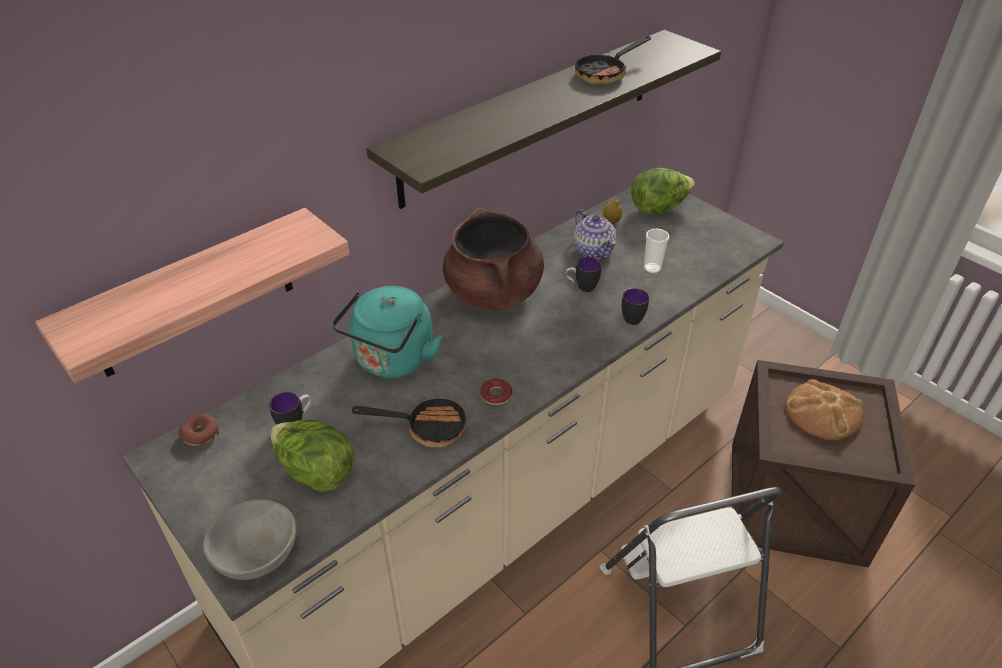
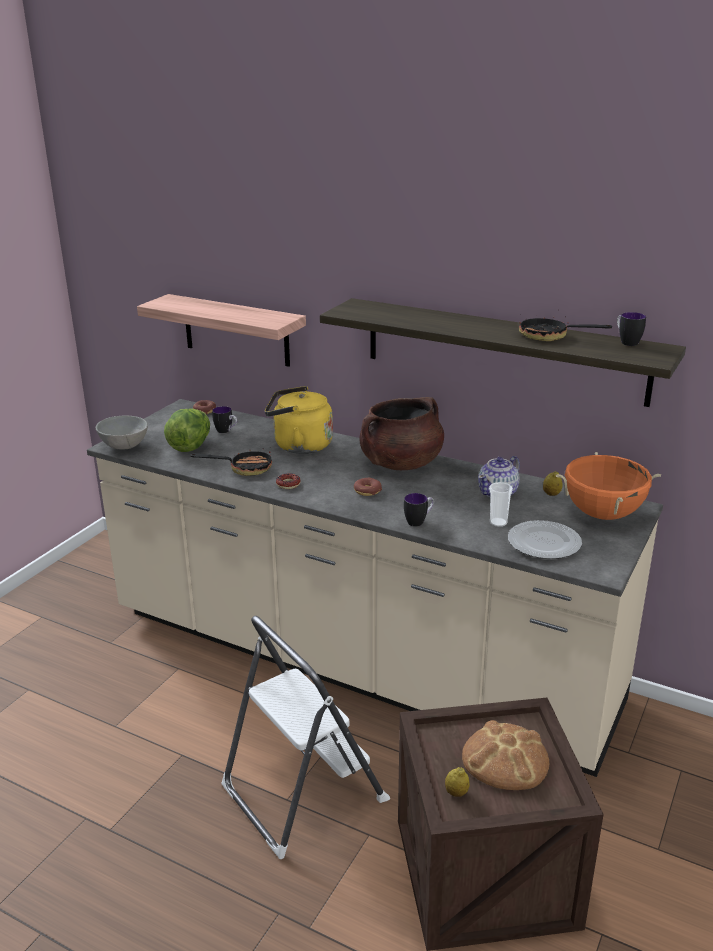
camera: 70 degrees right, 15 degrees down
(392, 361) = (299, 445): turquoise kettle -> yellow kettle
(427, 427) = (244, 468): frying pan -> frying pan turned 75 degrees counterclockwise
(546, 335) = (367, 491): none -> donut
(581, 287) = (440, 495): mug -> mug (626, 342)
(659, 208) = (602, 514): lettuce -> orange cooking pot
(697, 254) = (544, 542): none -> plate
(859, 455) = (456, 793): none -> lemon

